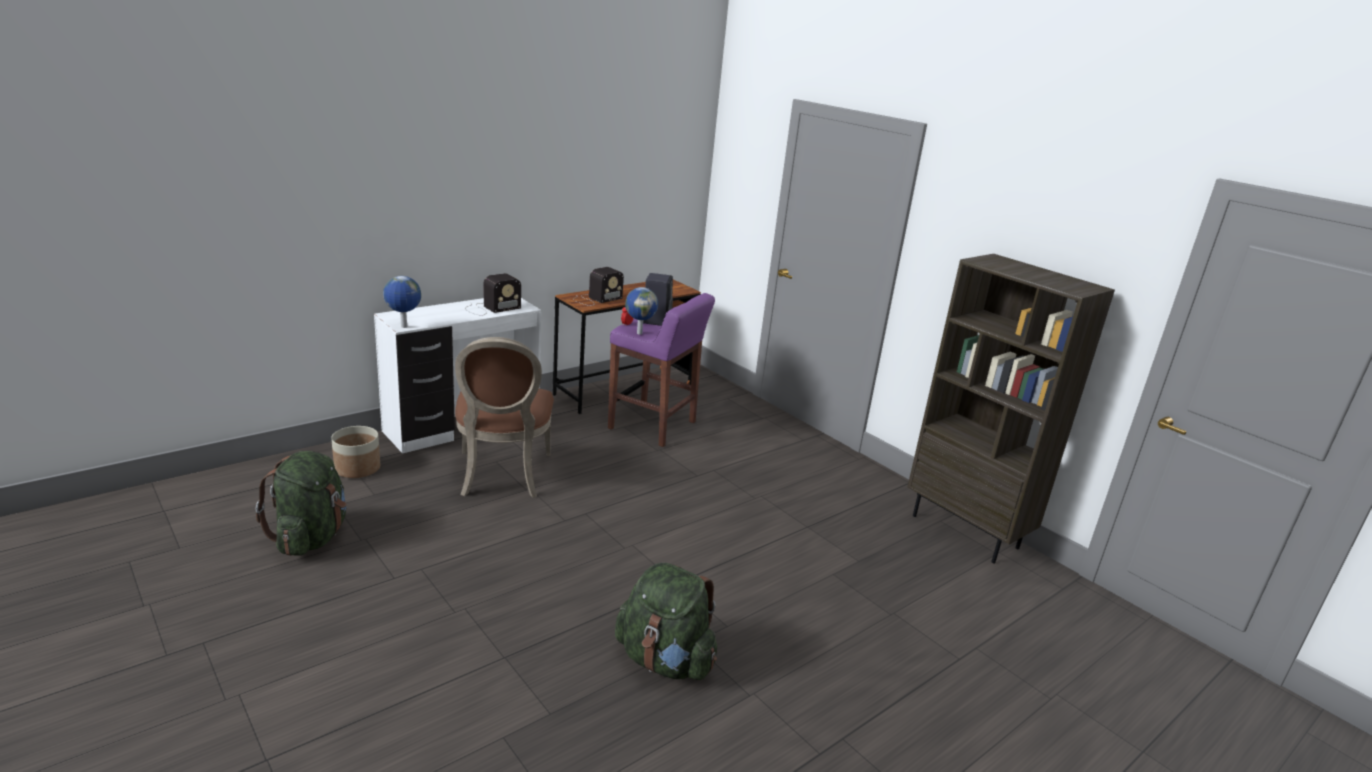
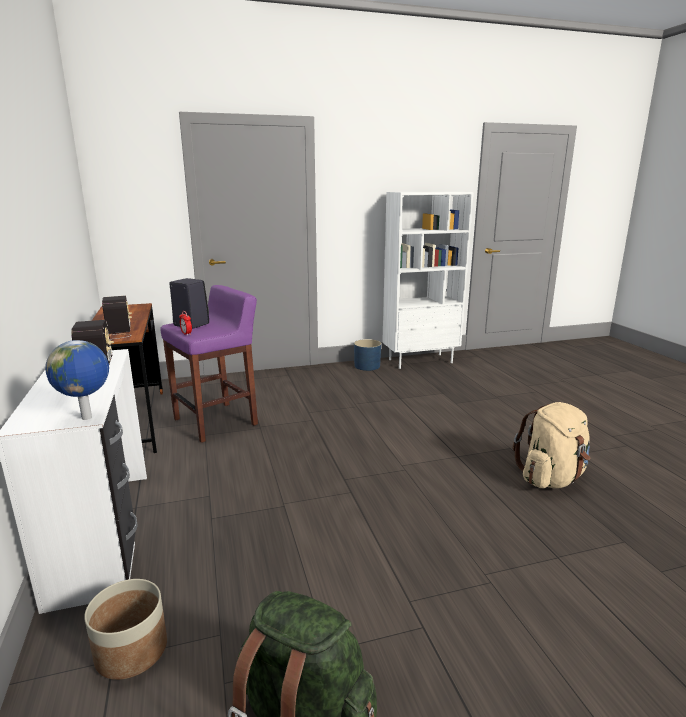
camera: 65 degrees left, 5 degrees down
(502, 476) = (246, 518): brown chair -> none
(639, 333) = (212, 333): globe -> none
(665, 660) = (551, 478): green backpack -> beige backpack
(892, 488) = (367, 366): none -> blue planter
(966, 531) = (420, 361): brown bookcase -> white bookcase

